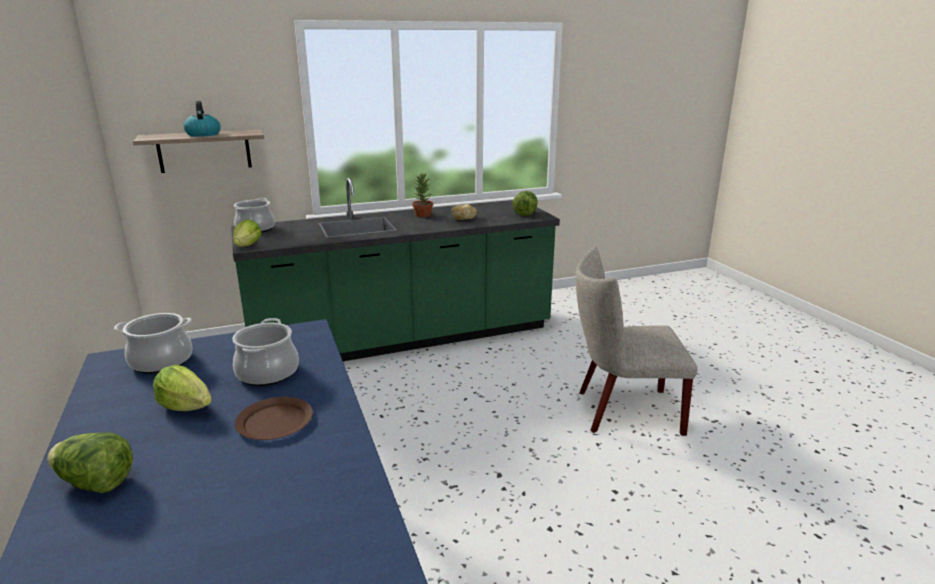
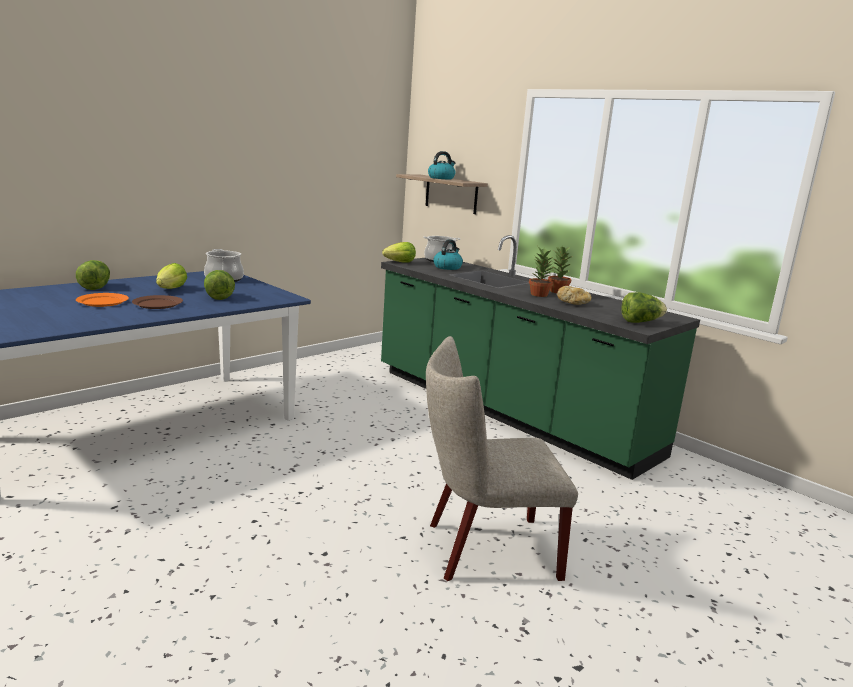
camera: 65 degrees right, 5 degrees down
(220, 473) = (103, 302): none -> orange plate
(268, 373) = (218, 297): cooking pot -> lettuce
(293, 232) = (447, 267): none -> kettle
(429, 222) = (538, 294): none -> potted plant
(621, 411) = (483, 549): beige chair -> beige chair turned 75 degrees counterclockwise

